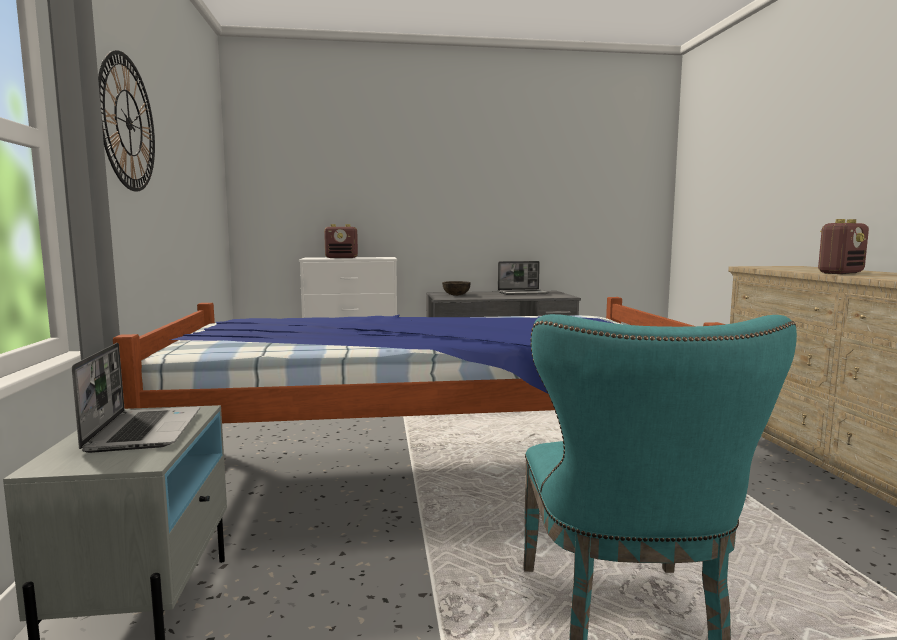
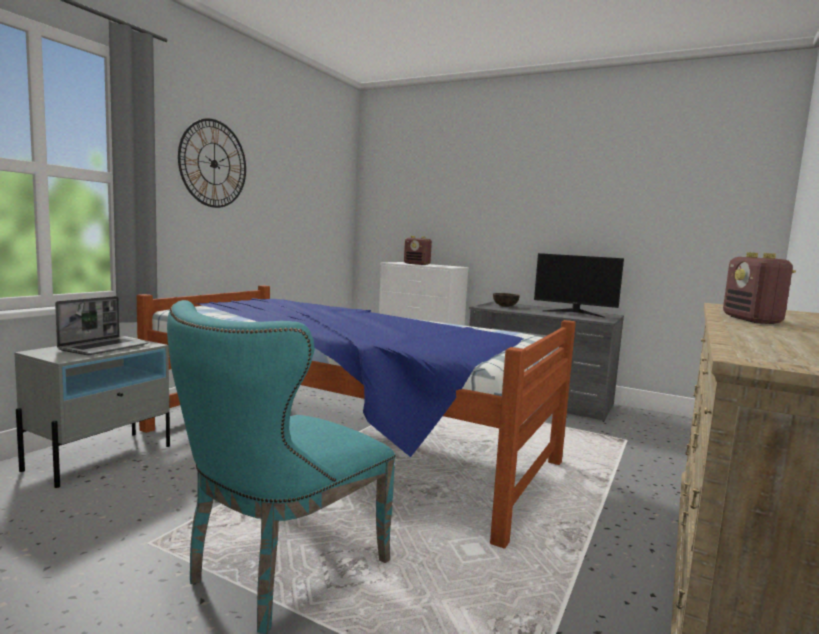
camera: 35 degrees right, 0 degrees up
(523, 293) = (574, 312): laptop -> monitor
(840, 273) = (752, 320): radio -> radio turned 90 degrees clockwise

